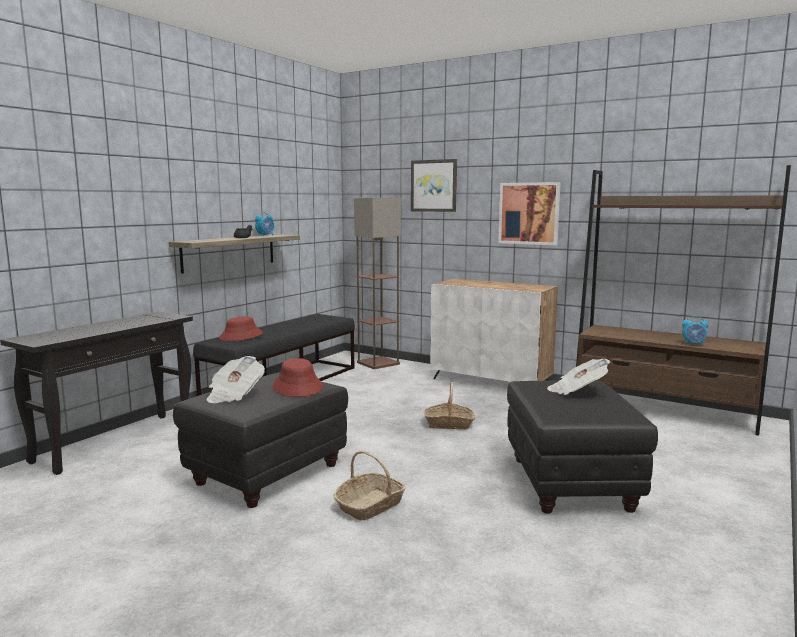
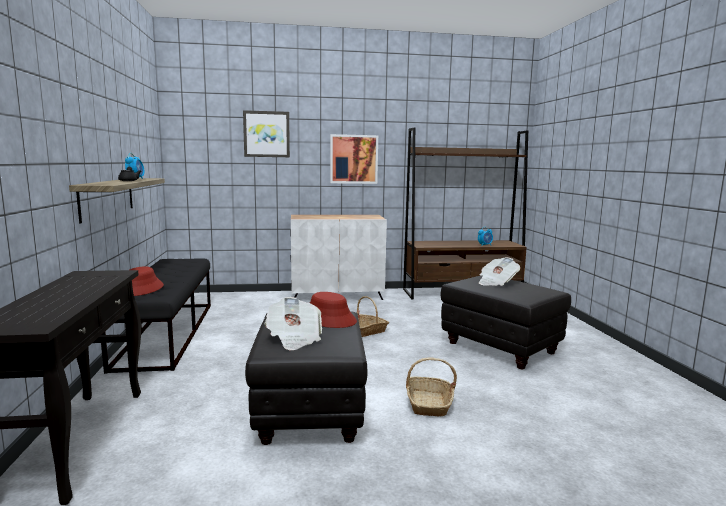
camera: 40 degrees left, 0 degrees up
(378, 363) = (224, 298): floor lamp -> none

